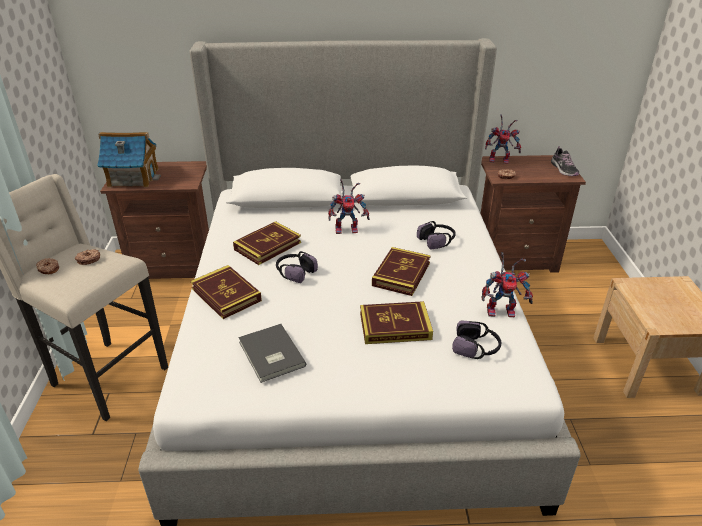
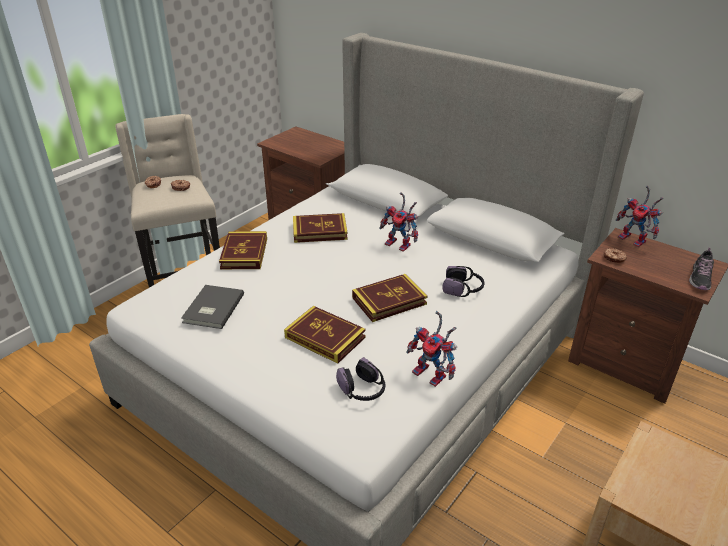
camera: 40 degrees right, 0 degrees up
(133, 177) = (289, 141): toy house -> none
(295, 272) = (311, 260): headphones -> none

